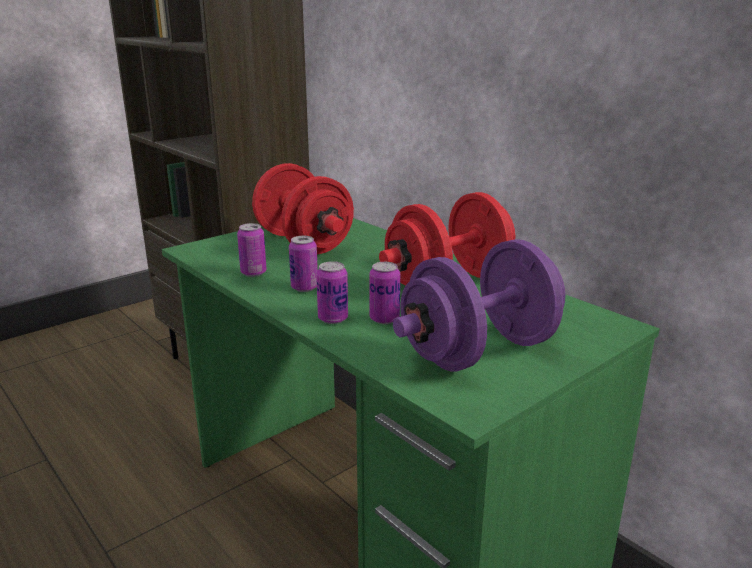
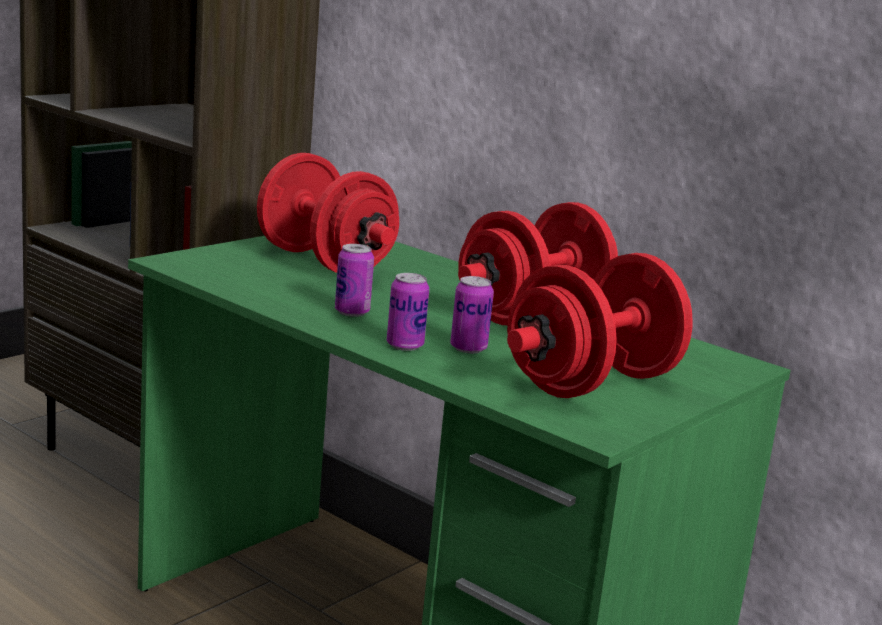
camera: 10 degrees left, 5 degrees down
(253, 273) = (275, 293): can -> none
(479, 351) = (592, 383): purple dumbbell -> red dumbbell

